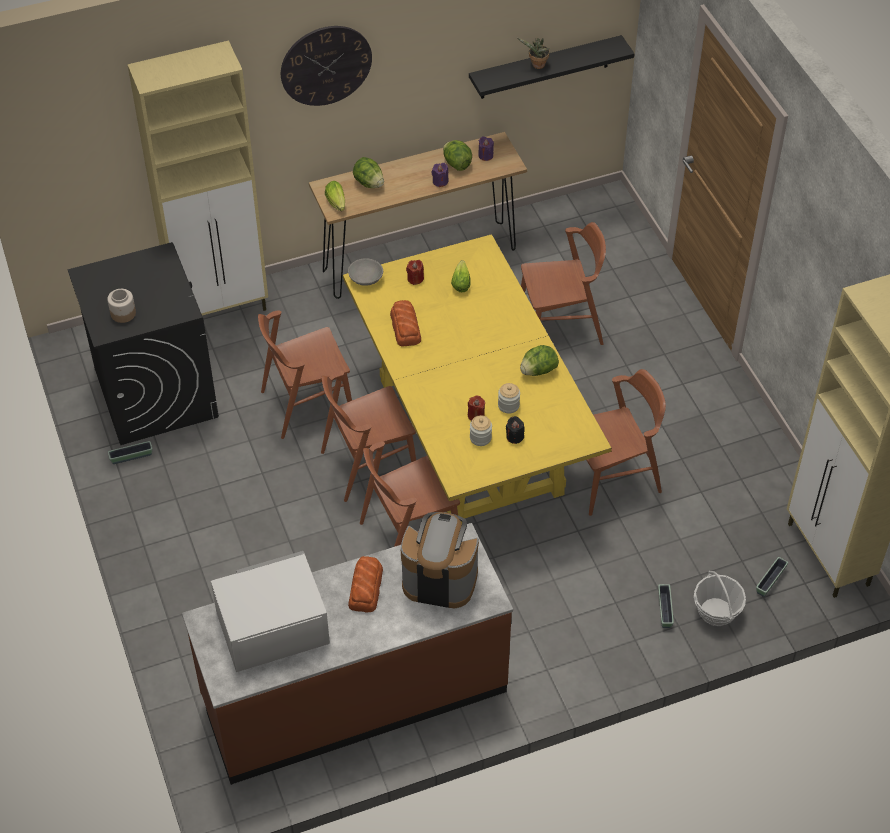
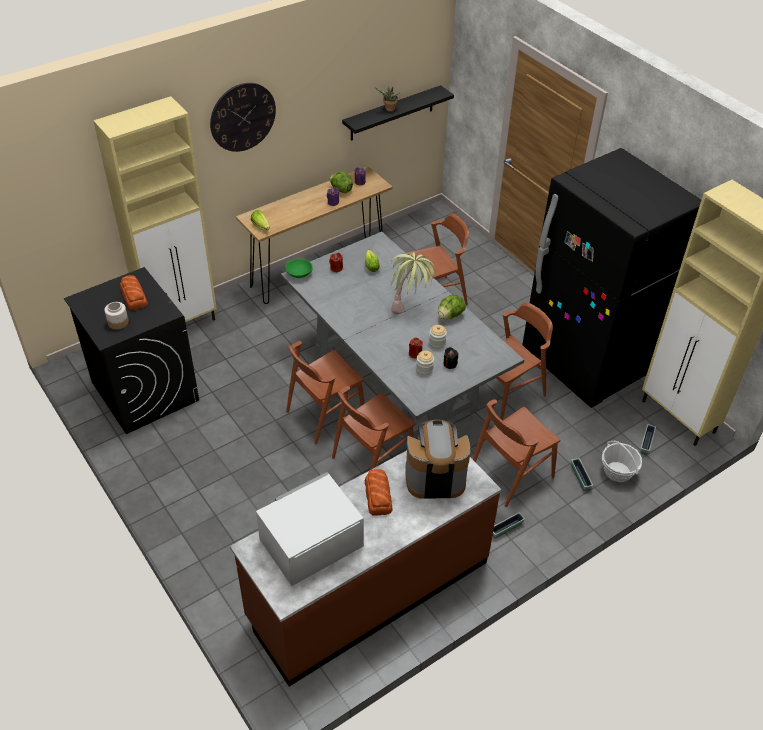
camera: 15 degrees left, 5 degrees down
(131, 456) = (137, 441): planter -> planter (506, 529)
(307, 404) = (265, 379): brown chair -> brown chair (511, 473)
(365, 279) = (299, 274): grey bowl -> green bowl
(369, 183) = (281, 210): lettuce -> none
(405, 327) = (340, 302): bread -> bread (134, 296)
(469, 435) = (393, 380): yellow dining table -> grey dining table
(491, 349) = (410, 307): none -> potted plant
(731, 457) = (585, 364): none -> black fridge

